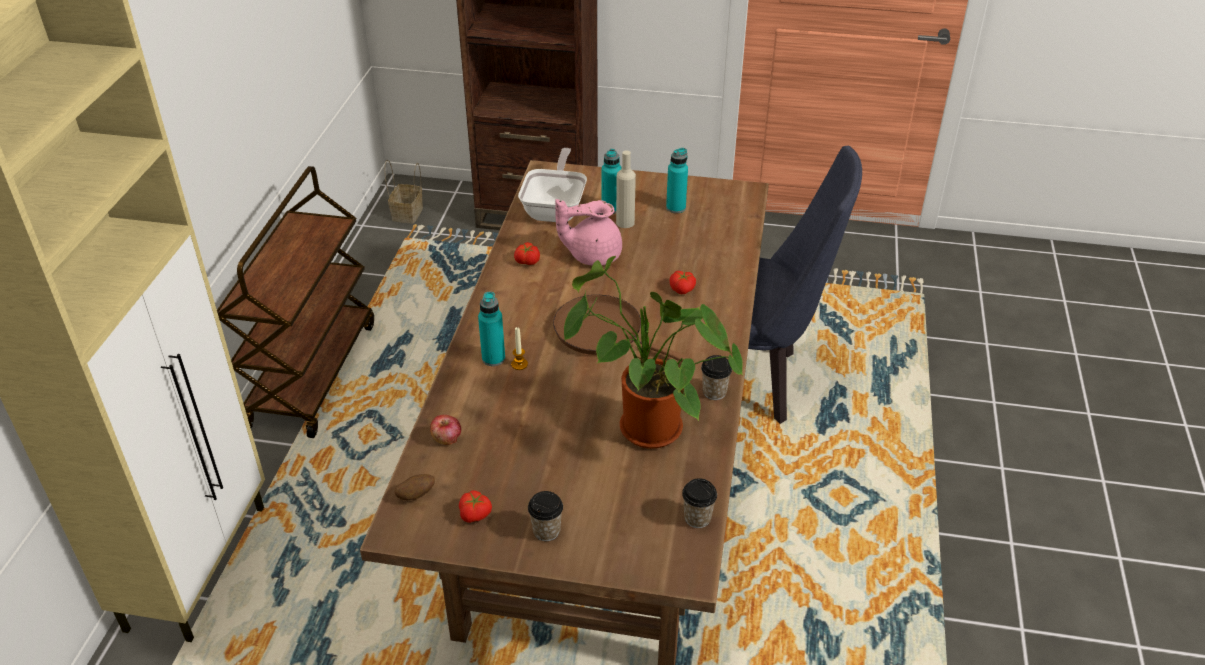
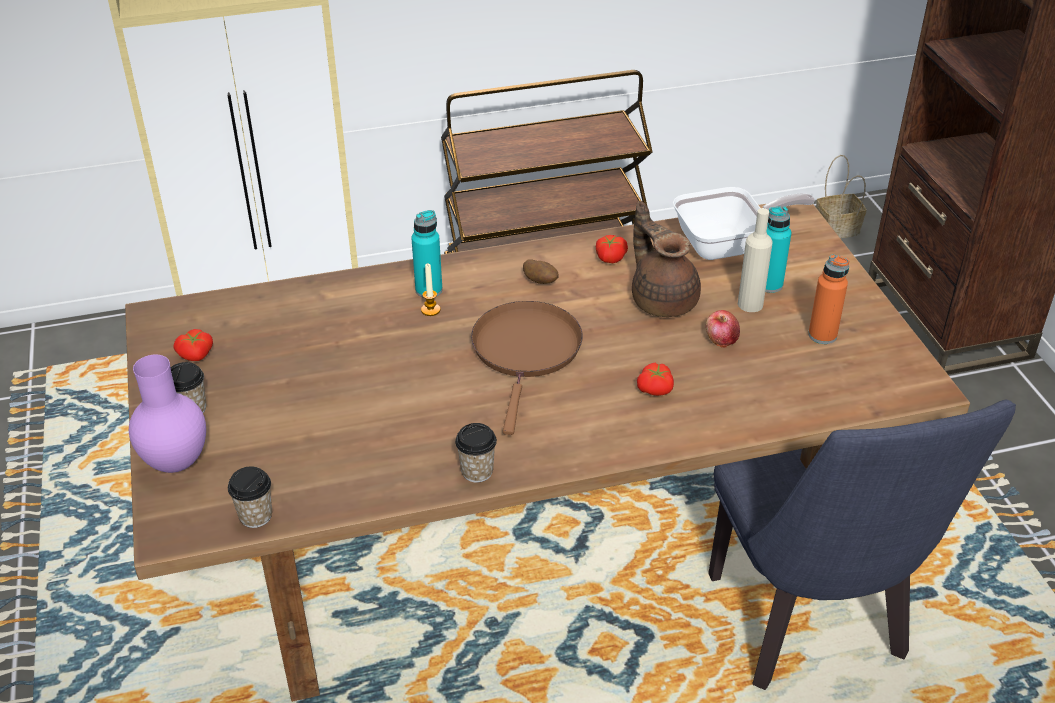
camera: 65 degrees right, 0 degrees up
(416, 495) = (205, 310): potato -> potato (540, 282)
(446, 439) = (291, 302): apple -> apple (721, 340)
(592, 255) = (662, 299): pink teapot -> brown teapot
(609, 552) = (178, 462): none -> purple vase
(643, 429) = (378, 431): potted plant -> none
(676, 208) = (822, 335): turquoise bottle -> orange bottle

